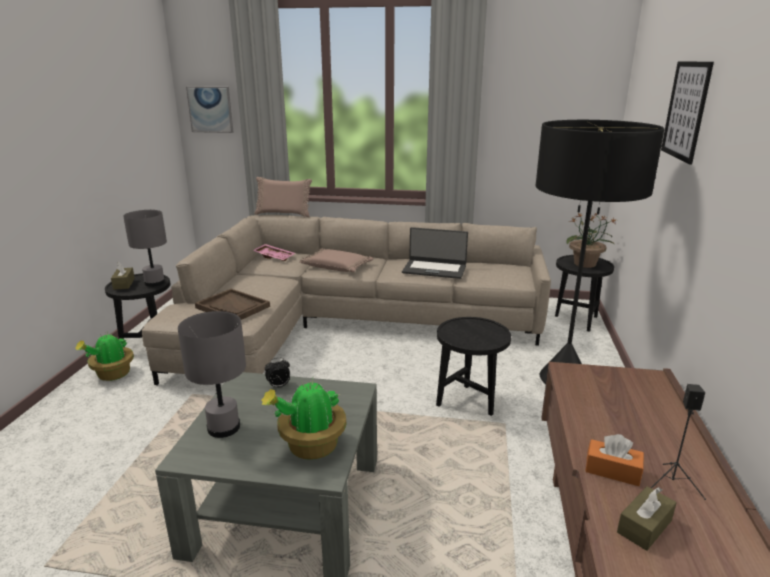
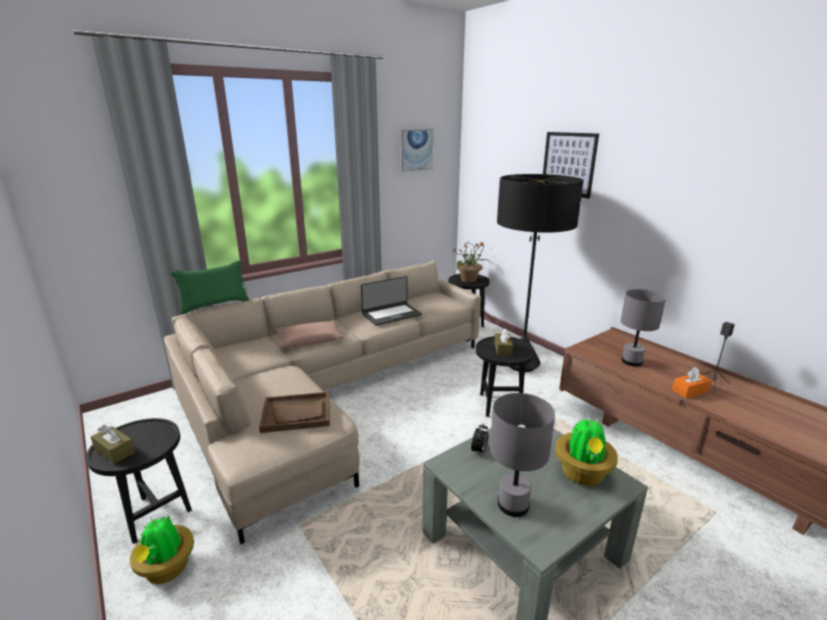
camera: 45 degrees left, 0 degrees up
(154, 283) = (157, 431): grey table lamp -> grey table lamp (632, 362)
(210, 109) = (73, 200): picture -> picture (415, 150)
(274, 257) = (236, 352): pink tray -> none
(283, 214) = (215, 305): beige pillow -> green pillow
(644, 526) = (741, 409): brown tissue box -> brown tissue box (502, 349)

